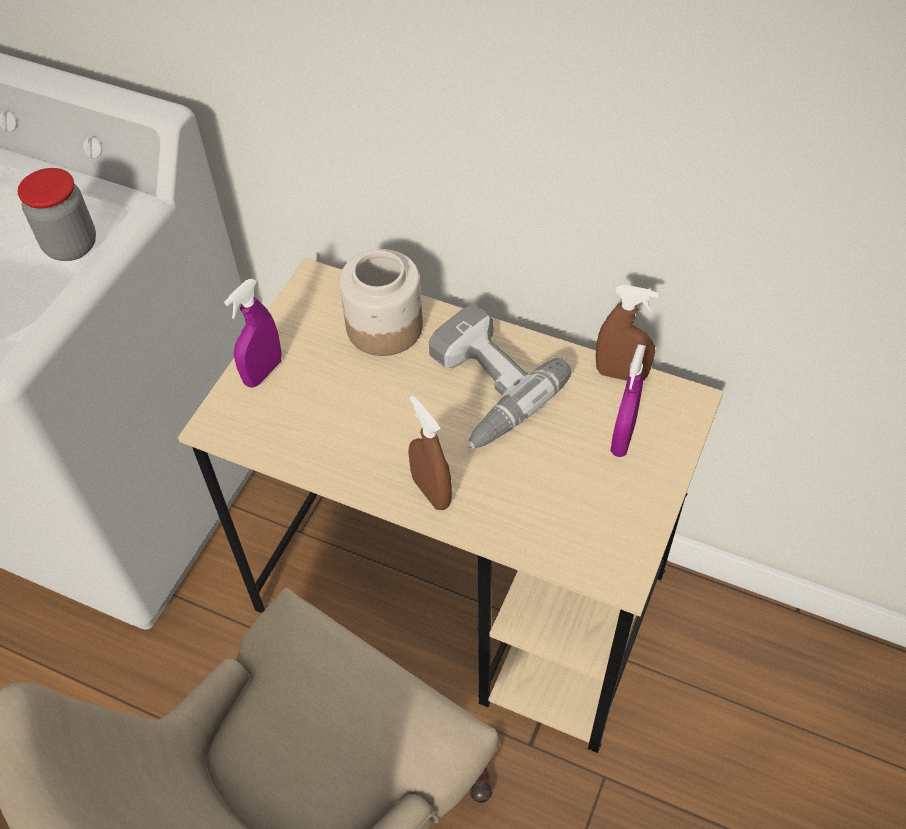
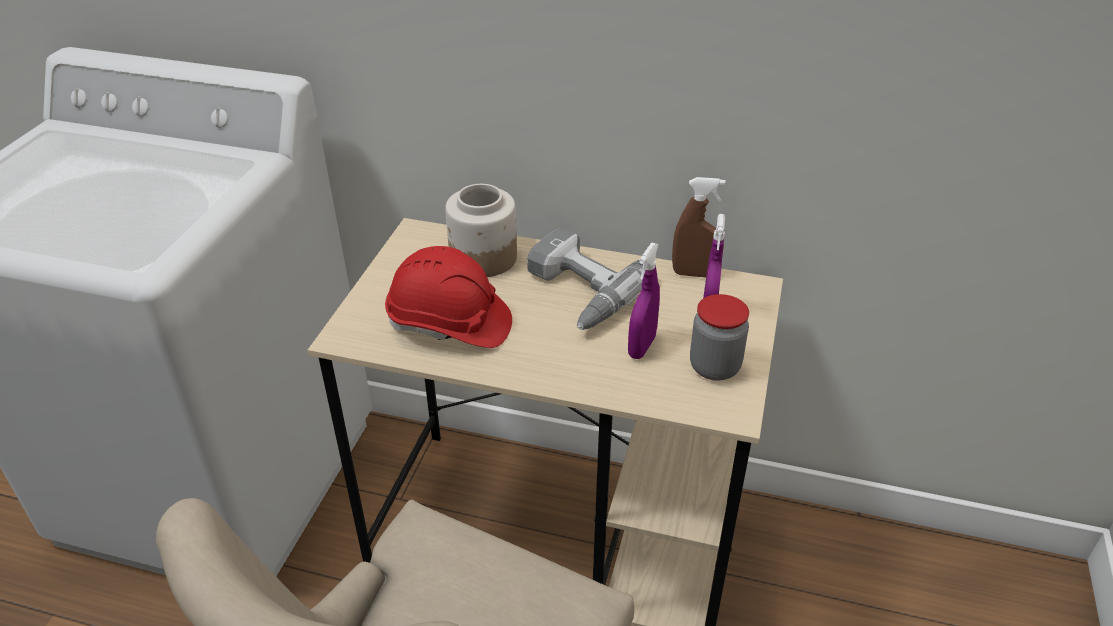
camera: 10 degrees left, 15 degrees down
(71, 246) = (205, 188): jar -> jar (714, 367)
(263, 372) = (380, 297): purple spray bottle -> purple spray bottle (642, 347)
(332, 419) = (449, 324): none -> red hard hat
(431, 492) = (549, 368): brown spray bottle -> none

